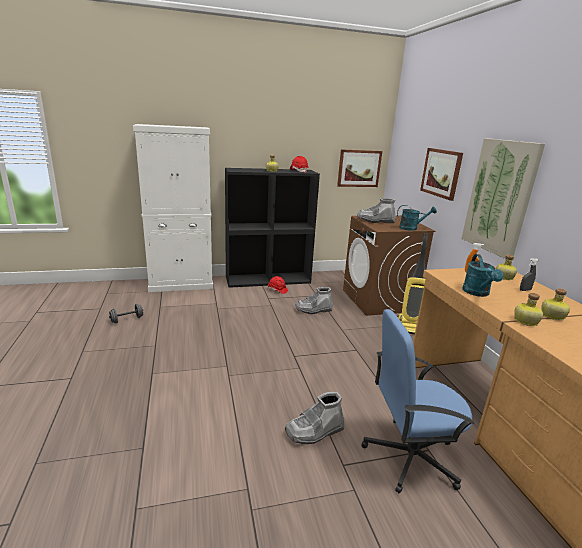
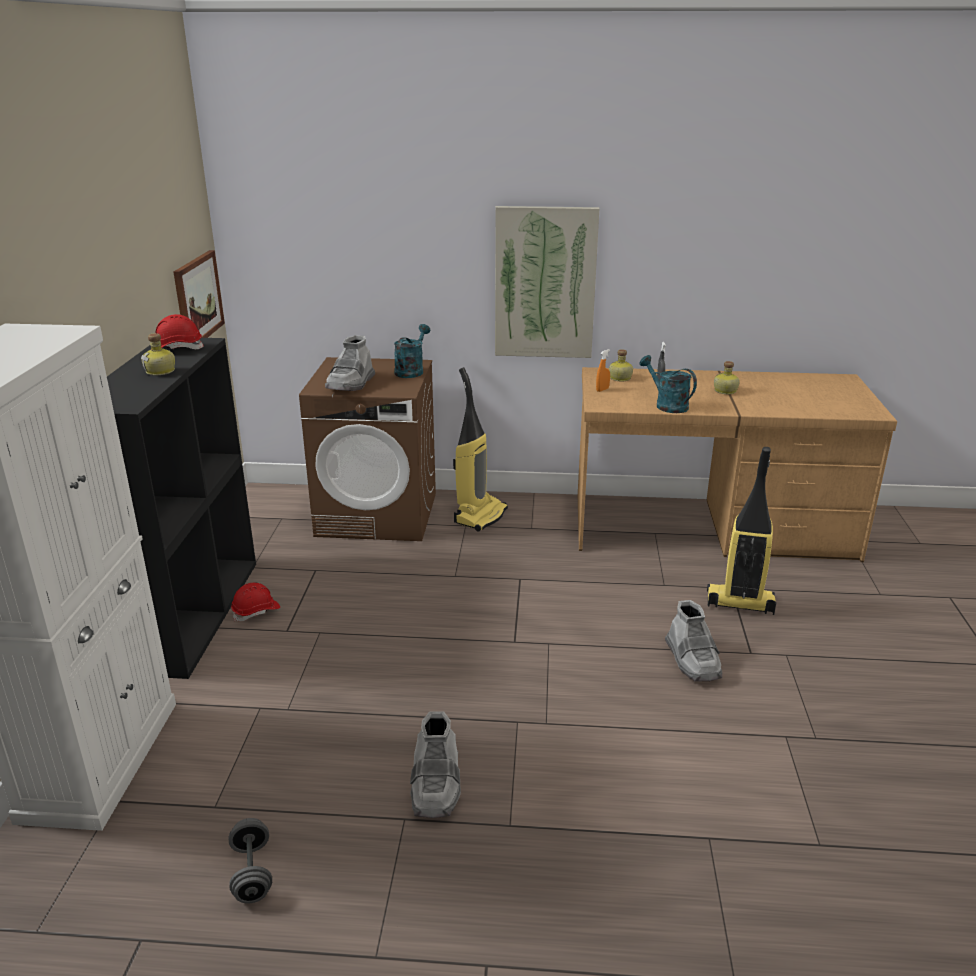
camera: 70 degrees left, 5 degrees up
(313, 310) = (371, 587): grey boot -> grey boot (436, 786)
(409, 456) = (739, 603): blue office chair -> vacuum cleaner
(441, 173) = (405, 267): picture -> none
(477, 293) = (667, 405): turquoise watering can -> turquoise watering can turned 150 degrees counterclockwise
(525, 321) = (738, 406): bottle -> none

